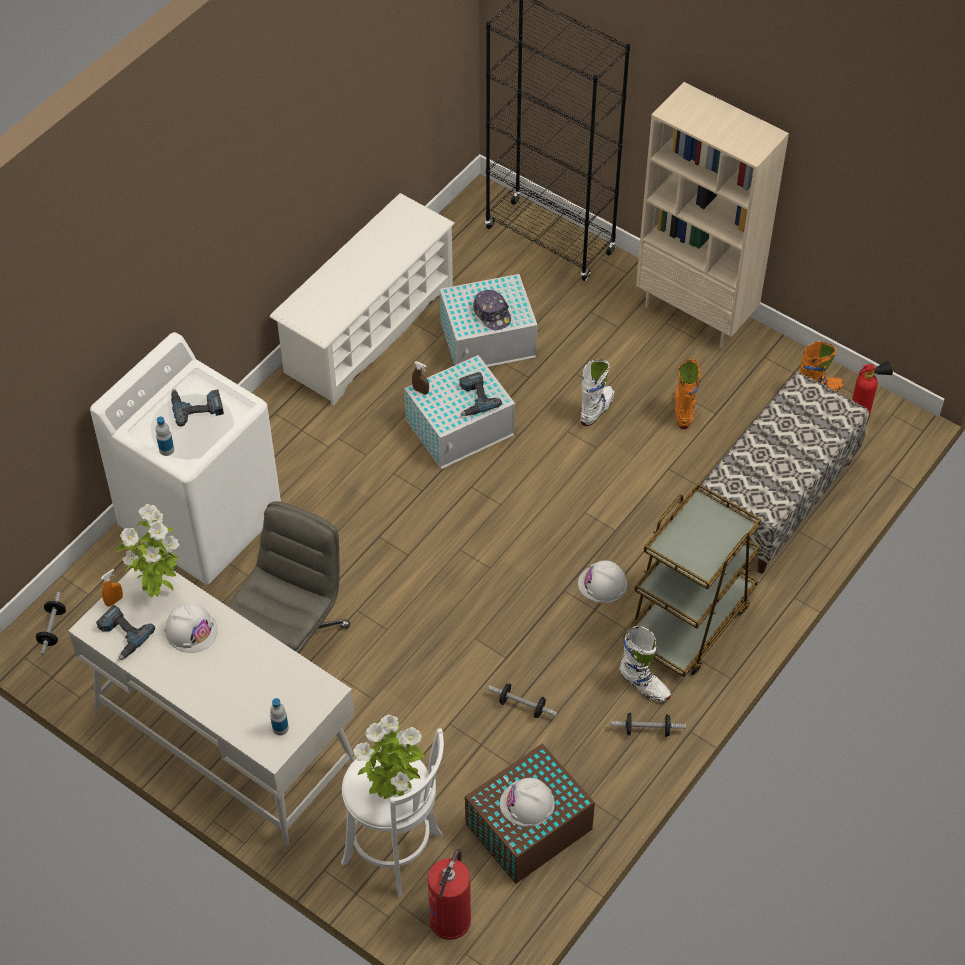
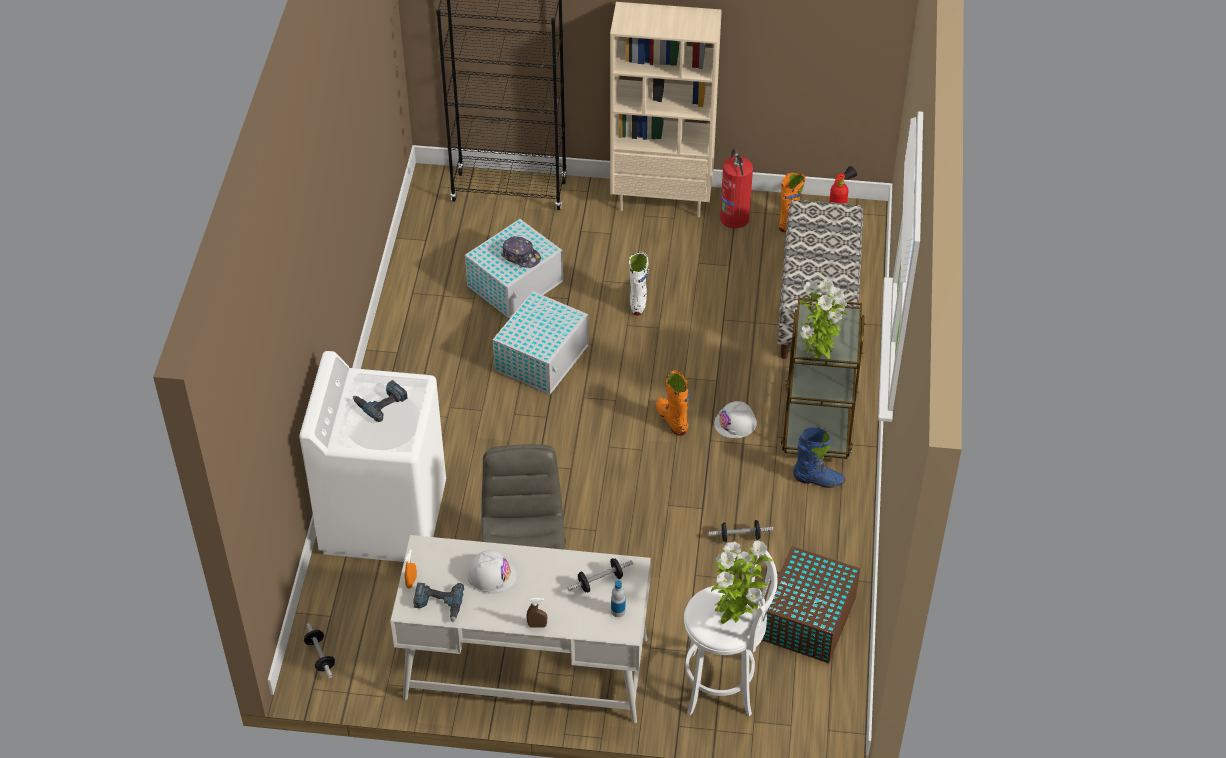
camera: 30 degrees left, 5 degrees down
(159, 588) = (441, 556): potted plant -> potted plant (816, 357)
(166, 449) = (381, 444): bottle -> none
(368, 329) = (412, 315): white shoe rack -> none
(420, 391) = (507, 336): brown spray bottle -> brown spray bottle (537, 625)
(451, 918) = (799, 711): fire extinguisher -> fire extinguisher (734, 217)
(474, 398) = (554, 324): power drill -> none
(527, 804) = (813, 593): white hard hat -> none
(644, 685) = (818, 480): white boot -> blue boot
(647, 730) = (844, 510): dumbbell -> dumbbell (600, 581)
(683, 410) = (704, 273): orange boot -> orange boot (672, 420)

